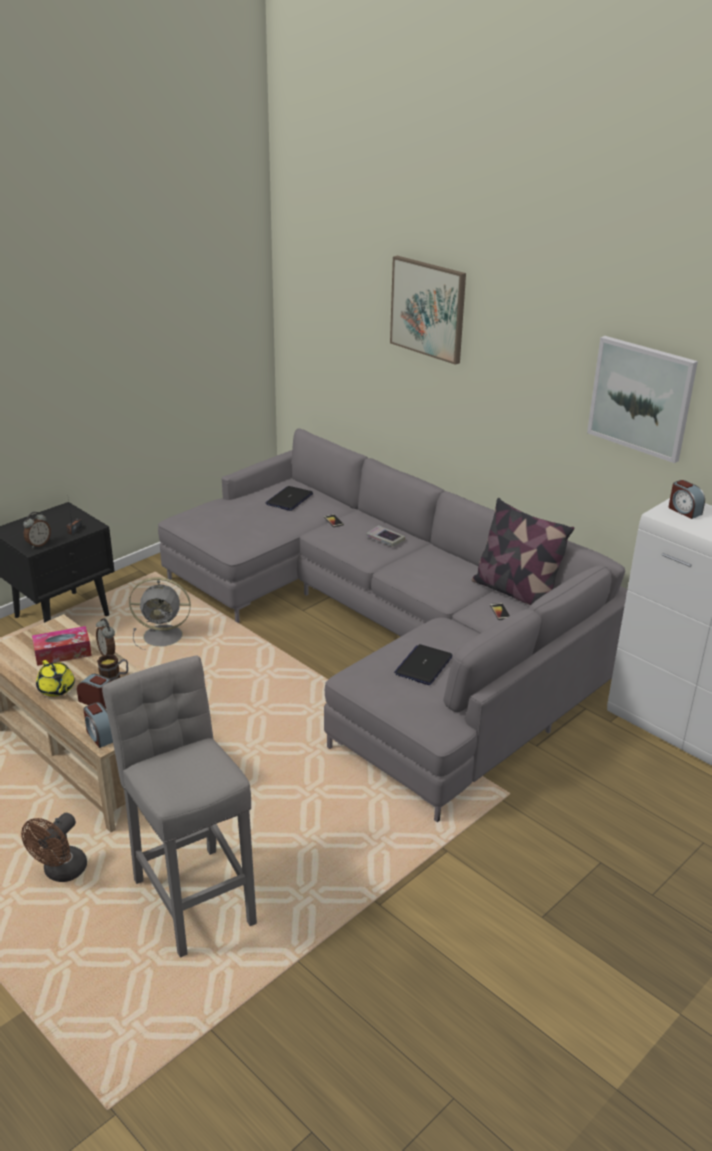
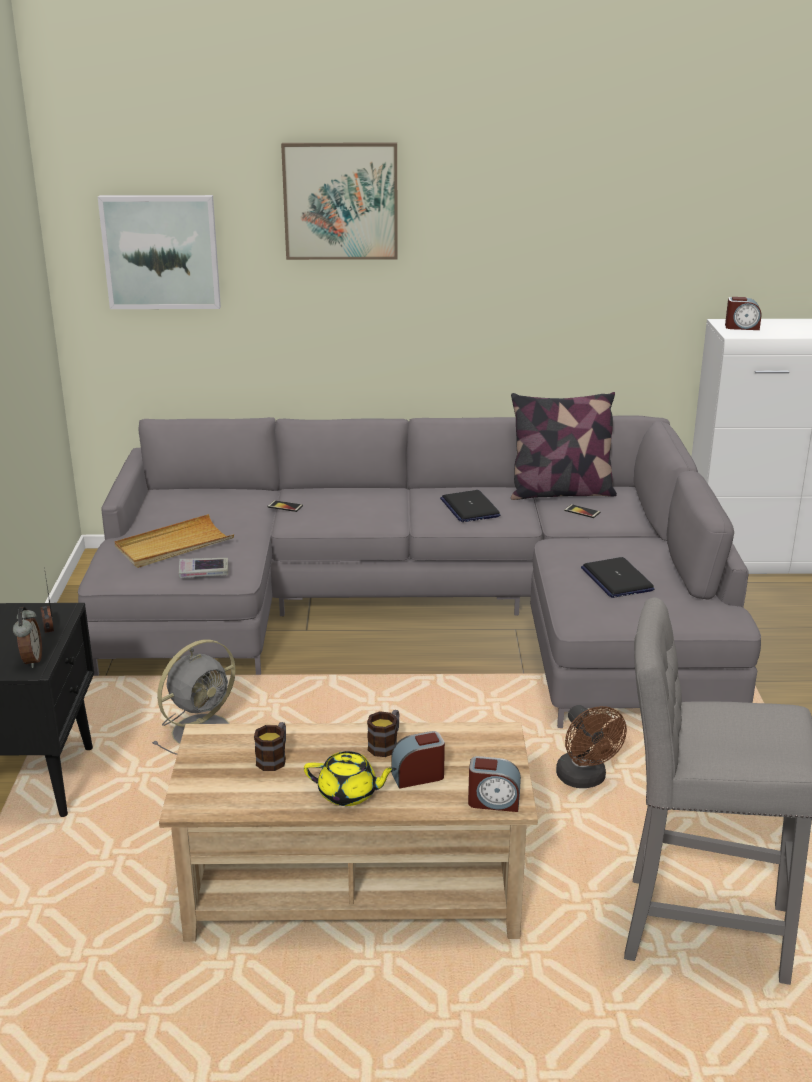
camera: 45 degrees left, 5 degrees down
(61, 872) = (546, 1014): brown fan -> brown fan (585, 780)
(63, 653) = (274, 758): tissue box -> mug
(108, 653) = (327, 728): alarm clock -> none
(236, 517) = (174, 545): none -> beige tray
(289, 499) = (197, 507): laptop -> laptop (469, 508)
(385, 539) = (368, 500): book -> book (204, 572)
(641, 398) = (651, 230): picture -> picture (161, 252)

